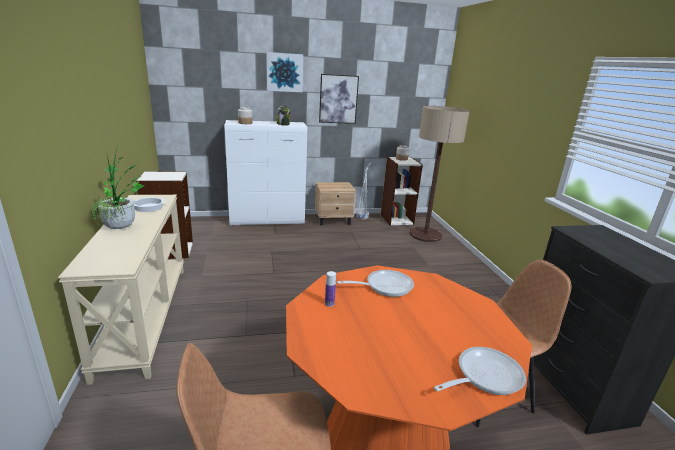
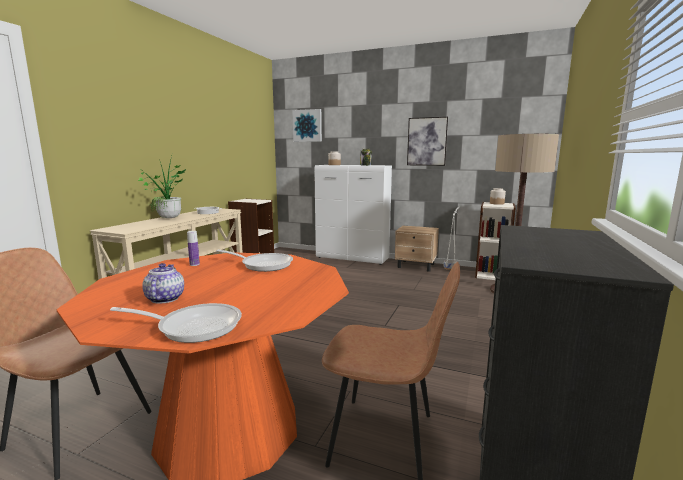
camera: 35 degrees right, 10 degrees down
(284, 72) = (375, 120): picture -> picture (307, 125)
(402, 356) = (165, 298): none -> teapot

